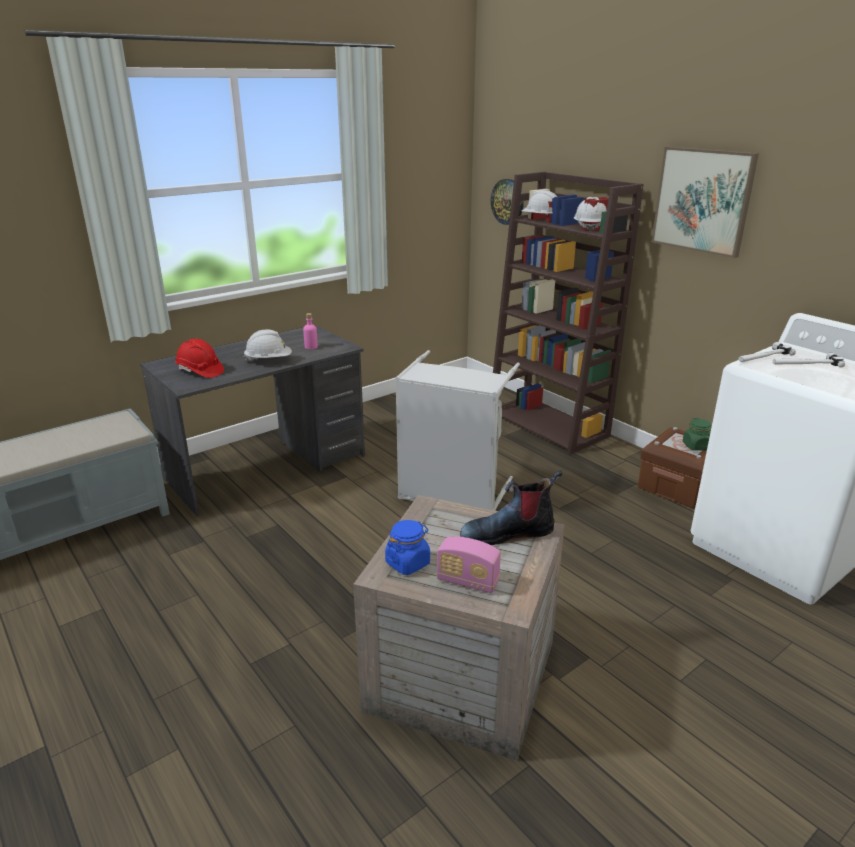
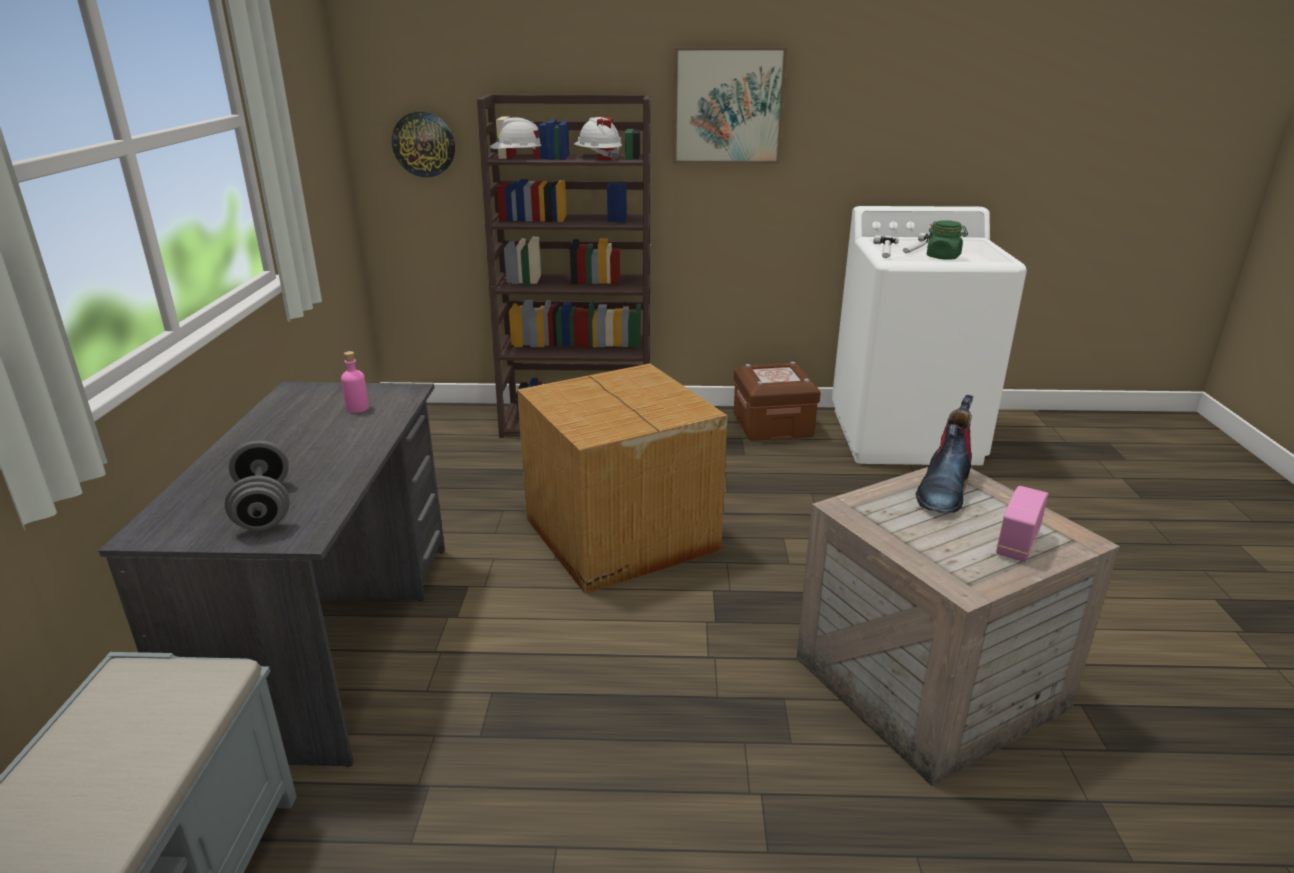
camera: 50 degrees left, 0 degrees up
(200, 371) = (264, 508): red hard hat -> grey dumbbell
(269, 360) = (341, 447): white hard hat -> none
(408, 563) = (953, 563): blue jar -> none
(452, 495) = (619, 536): grey laundry basket -> cardboard box
(467, 581) = (1017, 543): radio -> radio turned 150 degrees clockwise
(696, 446) = (788, 373): green jar -> green jar (943, 257)

